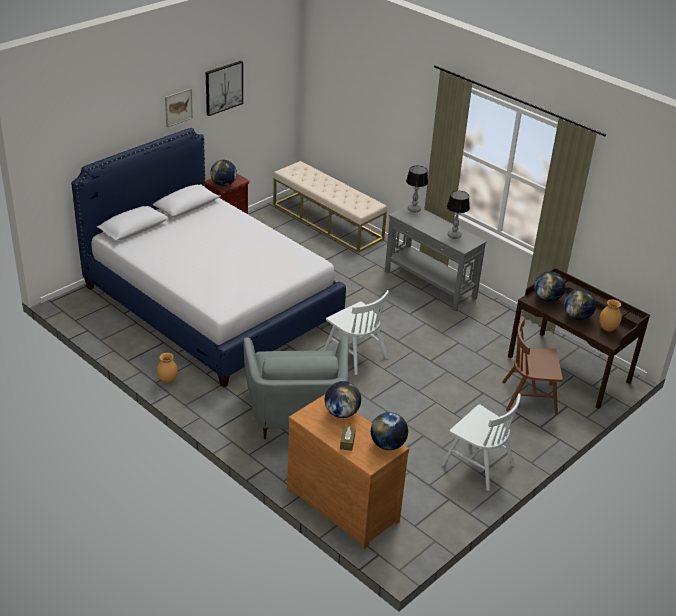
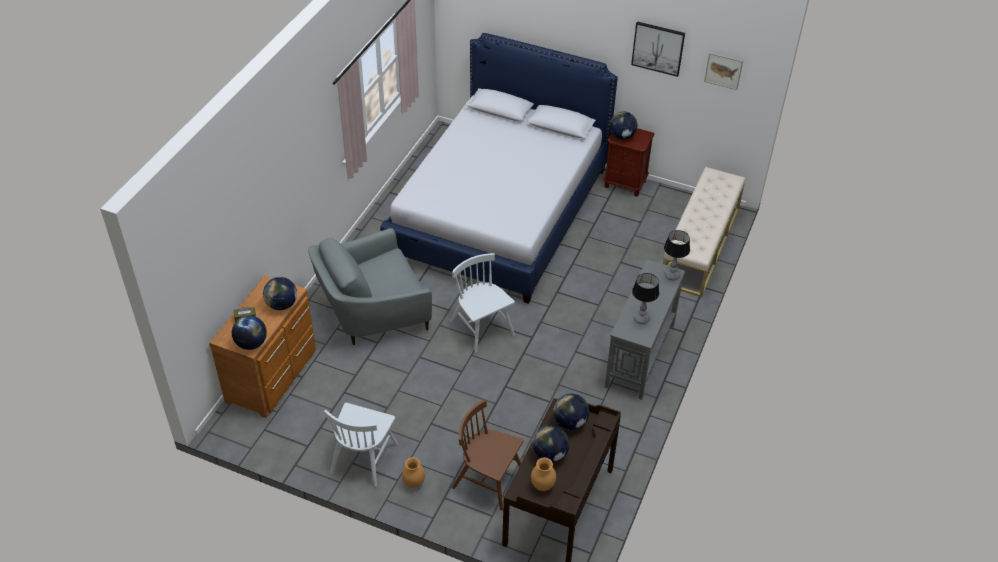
camera: 70 degrees right, 10 degrees up
(167, 381) = (376, 223): brown vase -> brown vase (413, 483)
(178, 107) = (599, 38): picture -> picture (723, 71)
(355, 354) = (482, 328): white chair -> white chair turned 120 degrees clockwise
(529, 397) = (488, 480): brown chair -> brown chair turned 45 degrees counterclockwise

